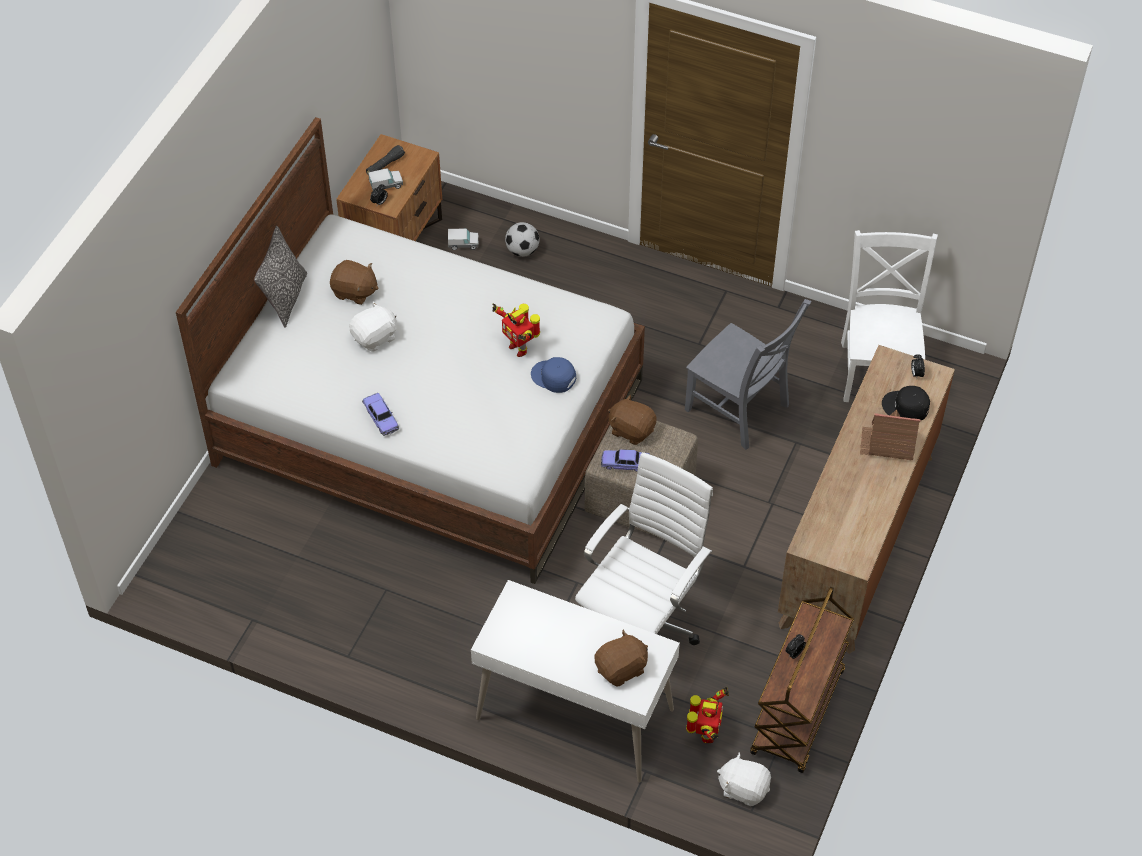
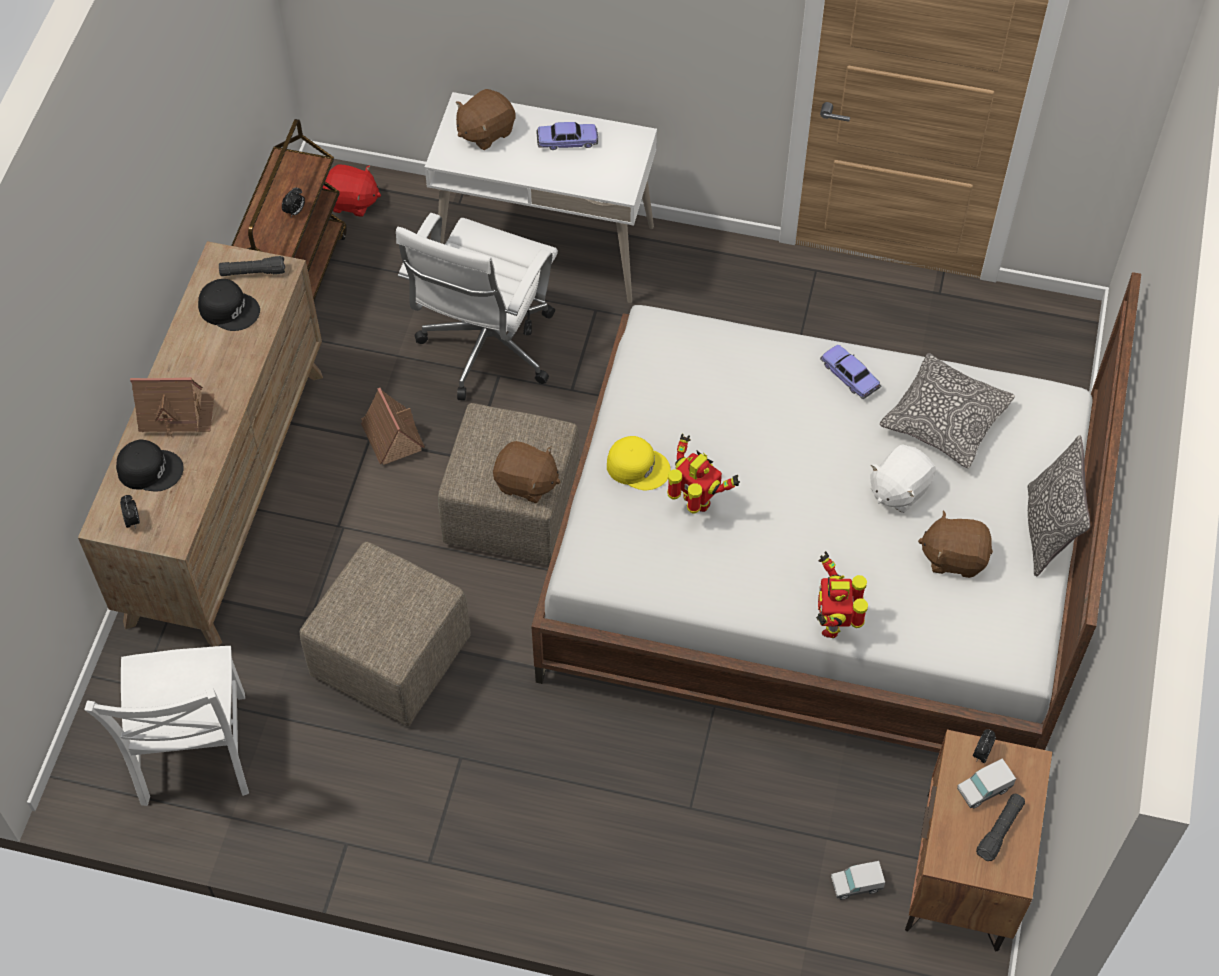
camera: 170 degrees right, 5 degrees up
(323, 378) = (945, 419): none -> pillow
(522, 250) = (760, 887): football -> none
(553, 377) = (638, 466): blue cap -> yellow cap
(625, 464) = (526, 433): toy car -> toy car (567, 141)
(706, 734) = (397, 247): toy robot -> toy robot (833, 624)
(726, 566) = (392, 436): none -> toy house
(740, 410) = (391, 656): grey chair -> beige ottoman
(743, 788) = (351, 202): white plush toy -> red plush toy
(829, 547) = (253, 272): none -> black flashlight
(848, 519) = (229, 308): none -> black cap

